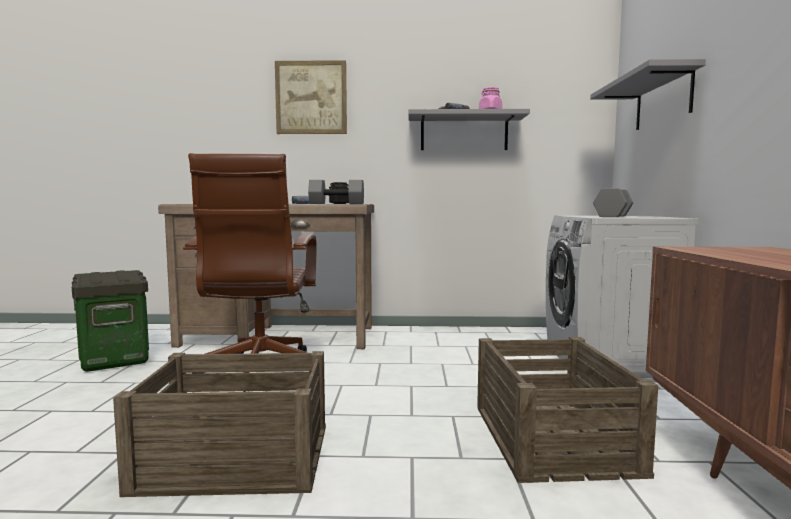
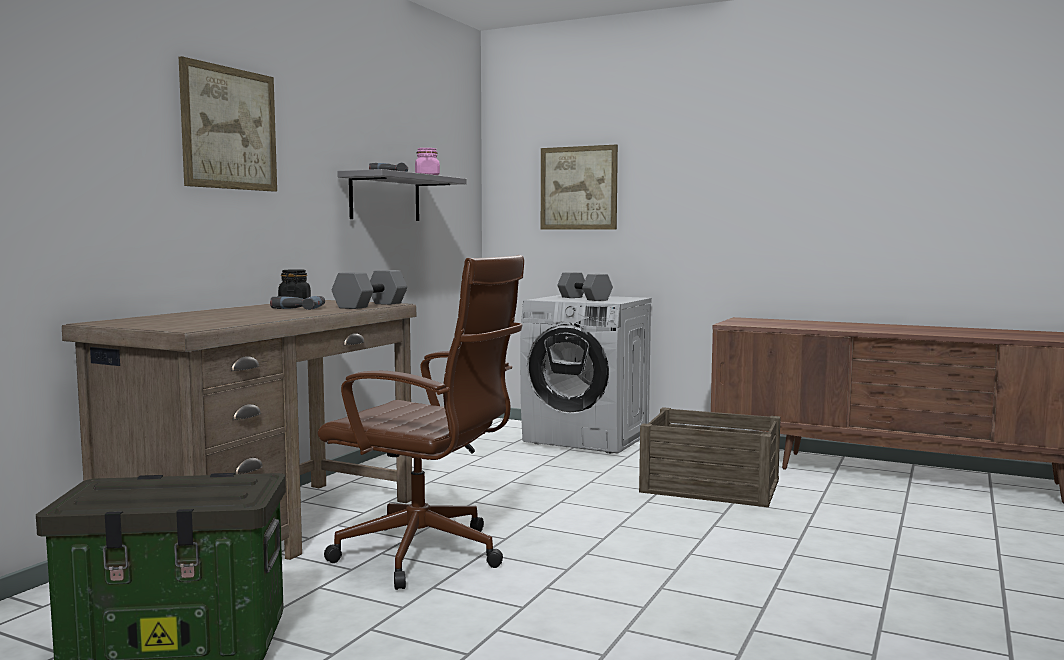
camera: 65 degrees left, 0 degrees up
(236, 458) = (676, 581): crate -> none
(663, 100) = (578, 188): grey shelf -> picture

